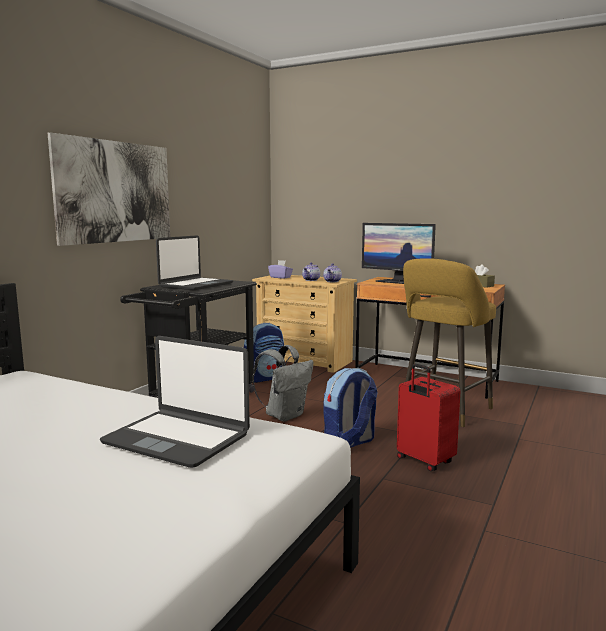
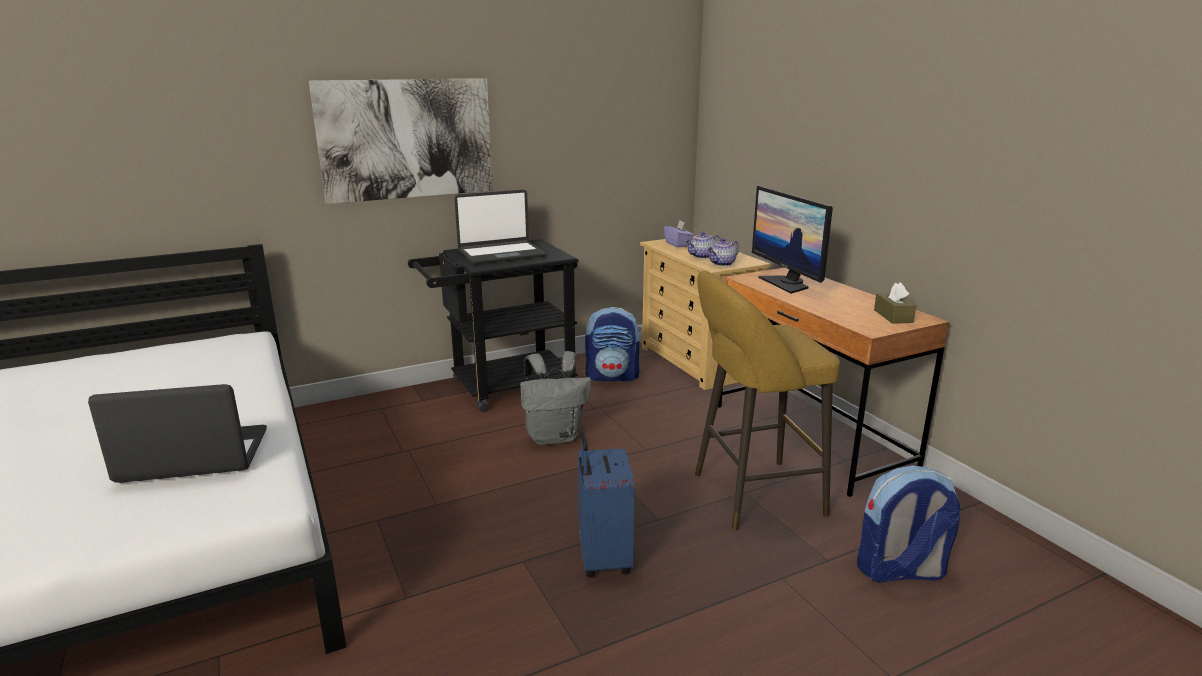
camera: 35 degrees right, 10 degrees up
(177, 438) = (194, 457): laptop -> laptop turned 105 degrees clockwise
(349, 443) = (561, 500): backpack -> backpack (899, 571)
(424, 461) = (602, 559): red suitcase -> blue suitcase

